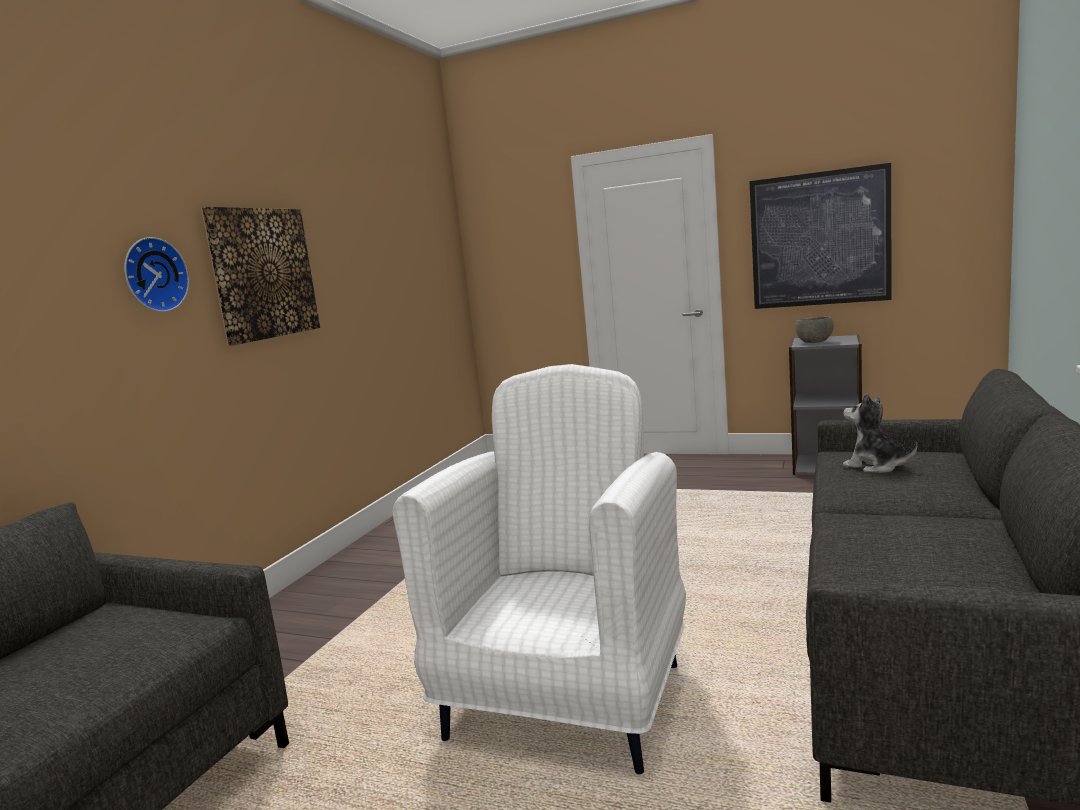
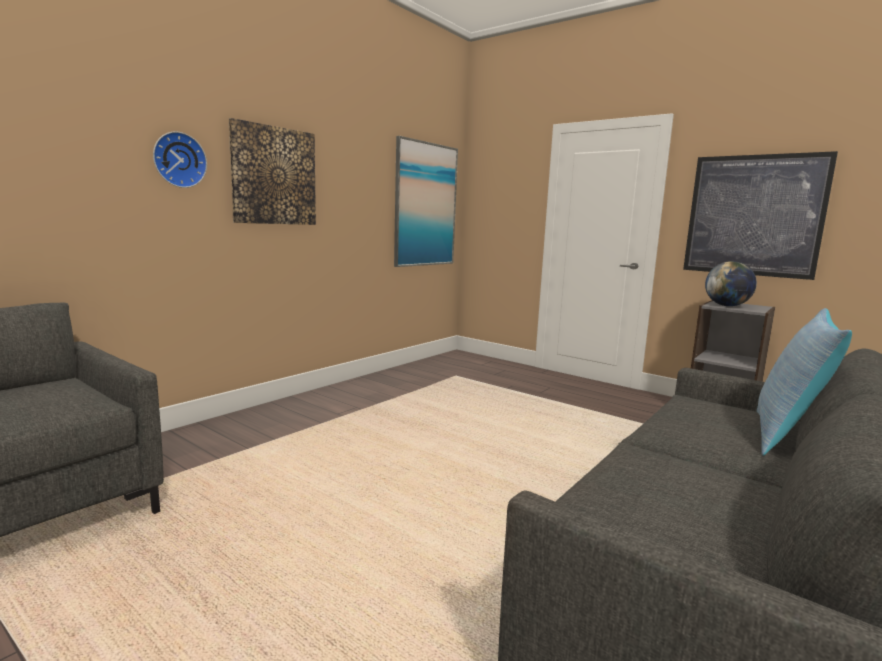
camera: 15 degrees right, 0 degrees up
(428, 276) = (425, 205): none -> picture
(567, 698) = (366, 541): white armchair -> none
(815, 342) = (727, 306): grey bowl -> globe
(876, 466) = (710, 416): plush toy -> none
(955, 469) = (787, 436): none -> pillow

